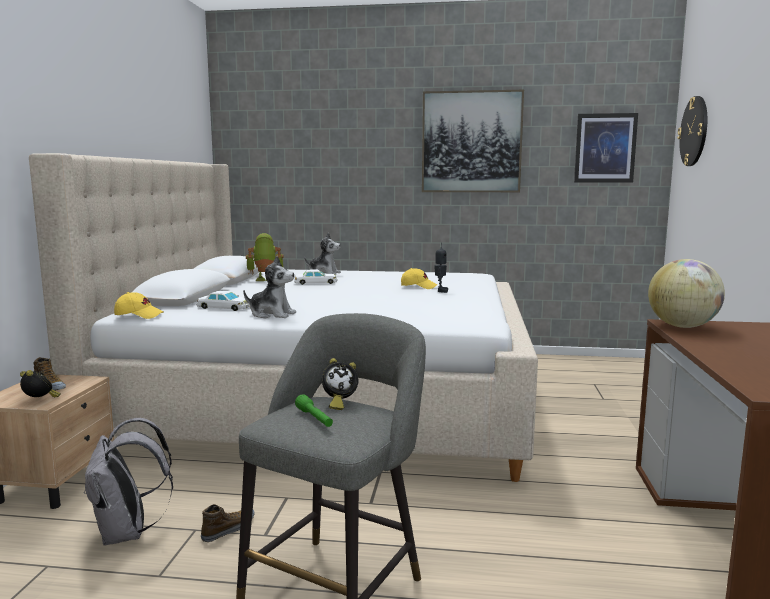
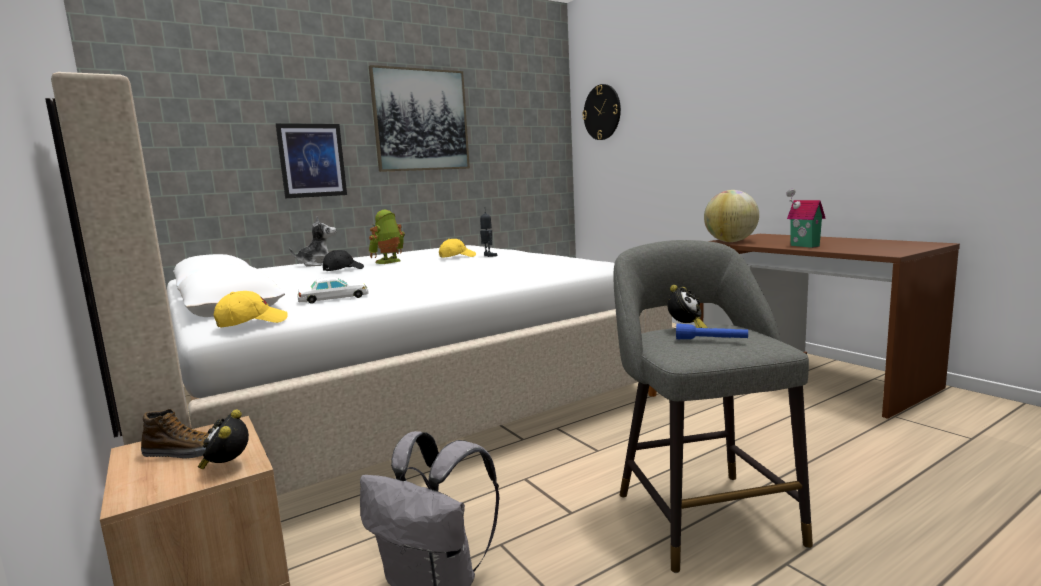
camera: 40 degrees left, 0 degrees up
(40, 401) = (227, 466): alarm clock -> alarm clock turned 90 degrees counterclockwise
(229, 529) = (530, 525): shoe -> none
(265, 280) = (272, 277): toy robot -> toy robot (389, 262)
(272, 314) = (413, 292): plush toy -> none
(314, 419) = (711, 340): green flashlight -> blue flashlight
(315, 282) = (343, 270): white toy car -> black cap
(605, 148) = (527, 128): picture -> picture (312, 160)
(726, 353) = (803, 246): none -> toy house

